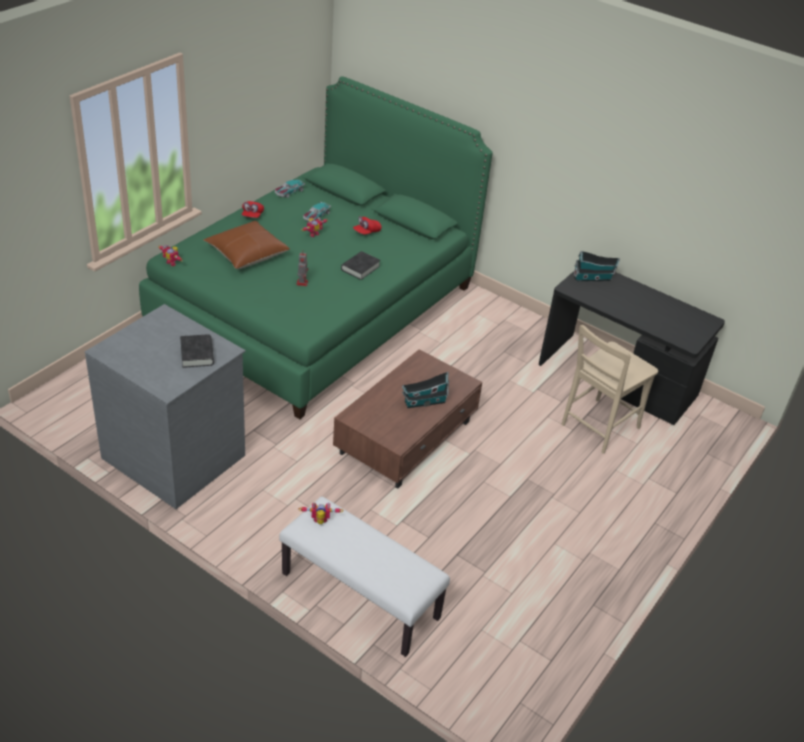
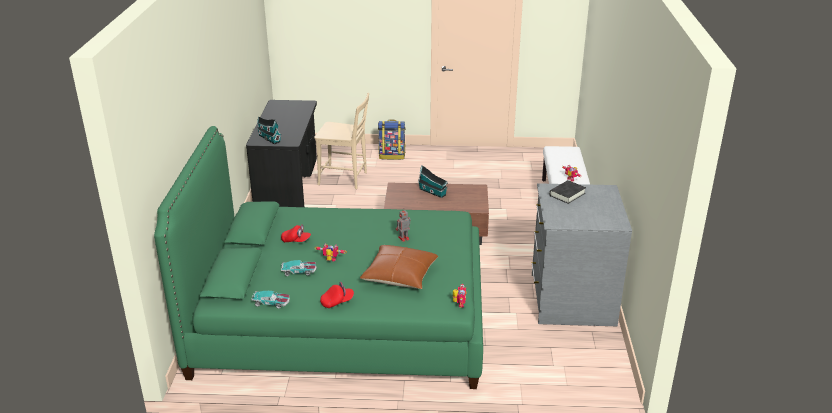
camera: 120 degrees left, 10 degrees down
(360, 268) = (352, 224): black book -> none
(640, 502) = (392, 156): none -> backpack

